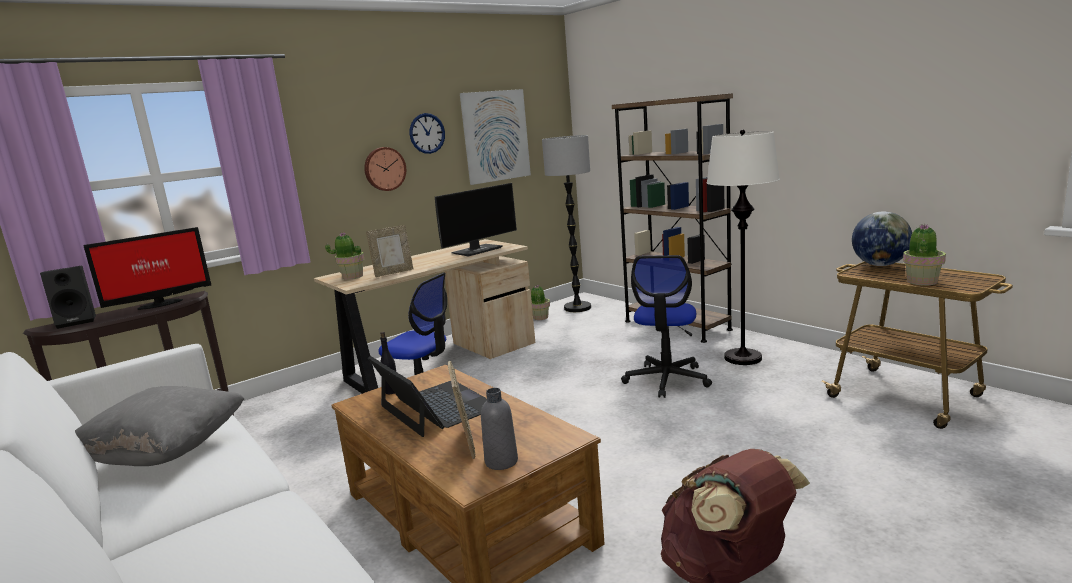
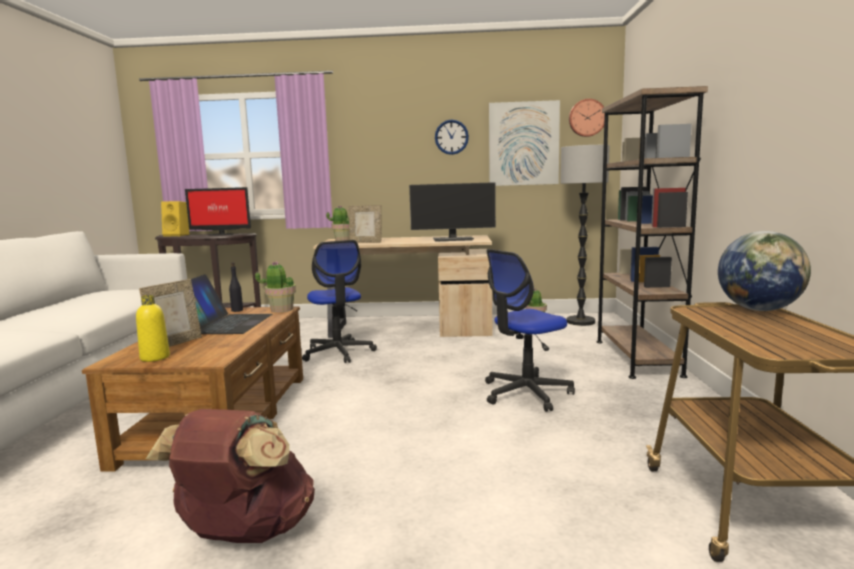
camera: 40 degrees right, 5 degrees down
(78, 321) = (178, 235): black speaker -> yellow speaker
(165, 452) = (87, 301): grey pillow -> none
(384, 169) = (408, 164): wall clock -> wall clock (587, 118)
(501, 461) = (155, 357): grey bottle -> yellow bottle
(743, 358) = (638, 403): white floor lamp -> none
(921, 282) = (746, 333): potted plant -> potted plant (281, 309)

